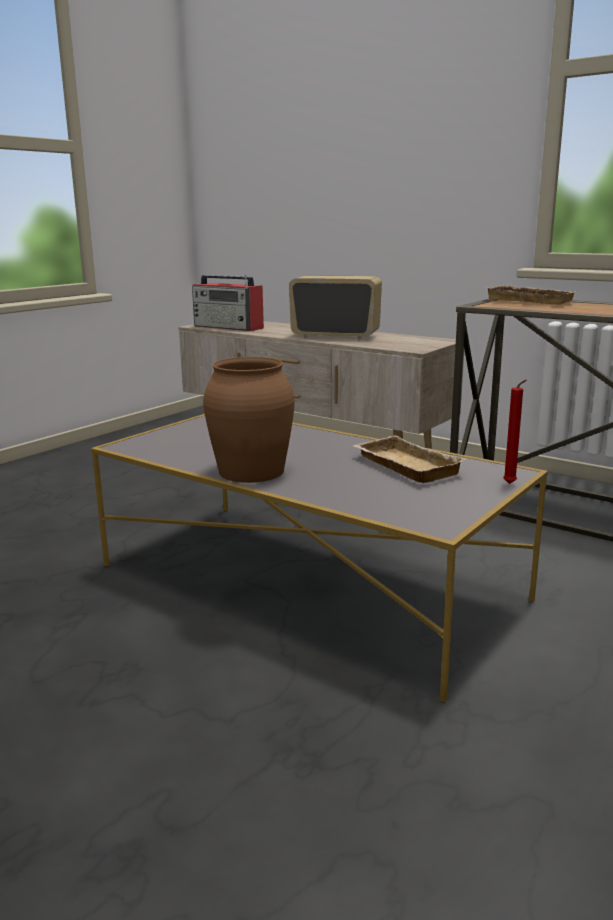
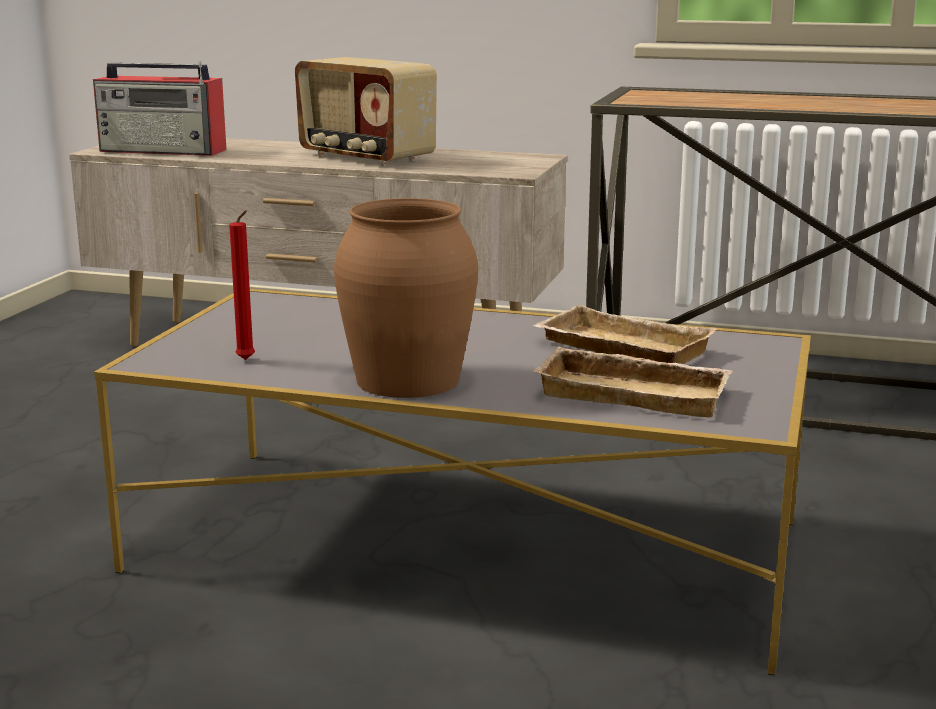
camera: 20 degrees left, 0 degrees up
(335, 336) = (365, 158): radio -> radio turned 135 degrees counterclockwise
(511, 484) = (785, 358): red candle -> red candle (247, 360)
(532, 300) = (680, 92): beige tray -> beige tray (636, 393)

